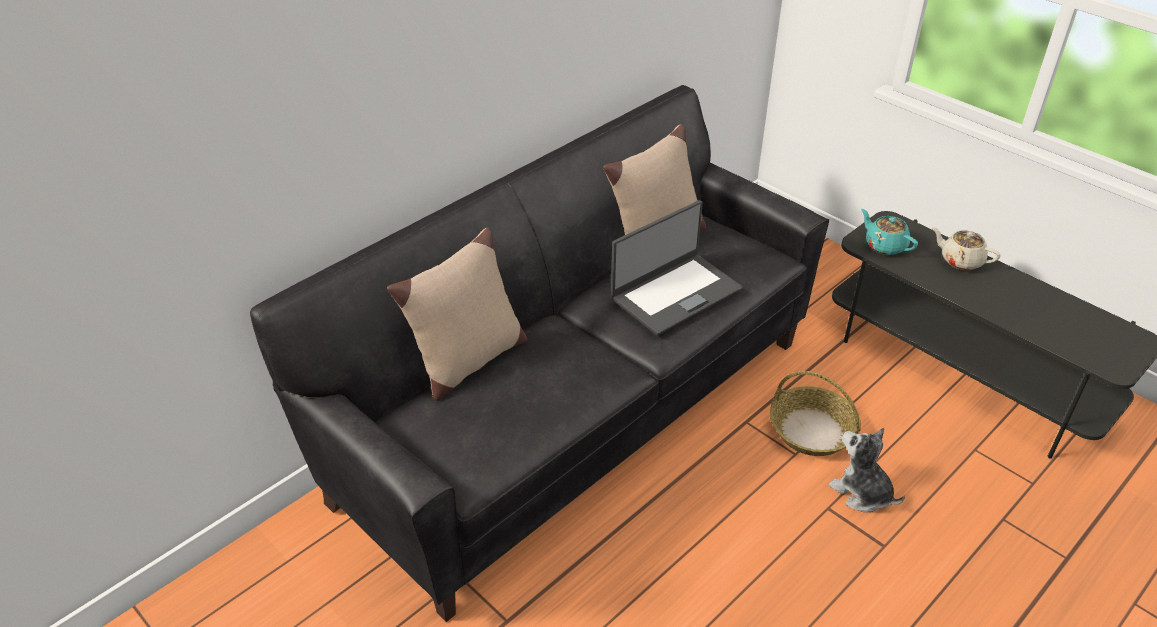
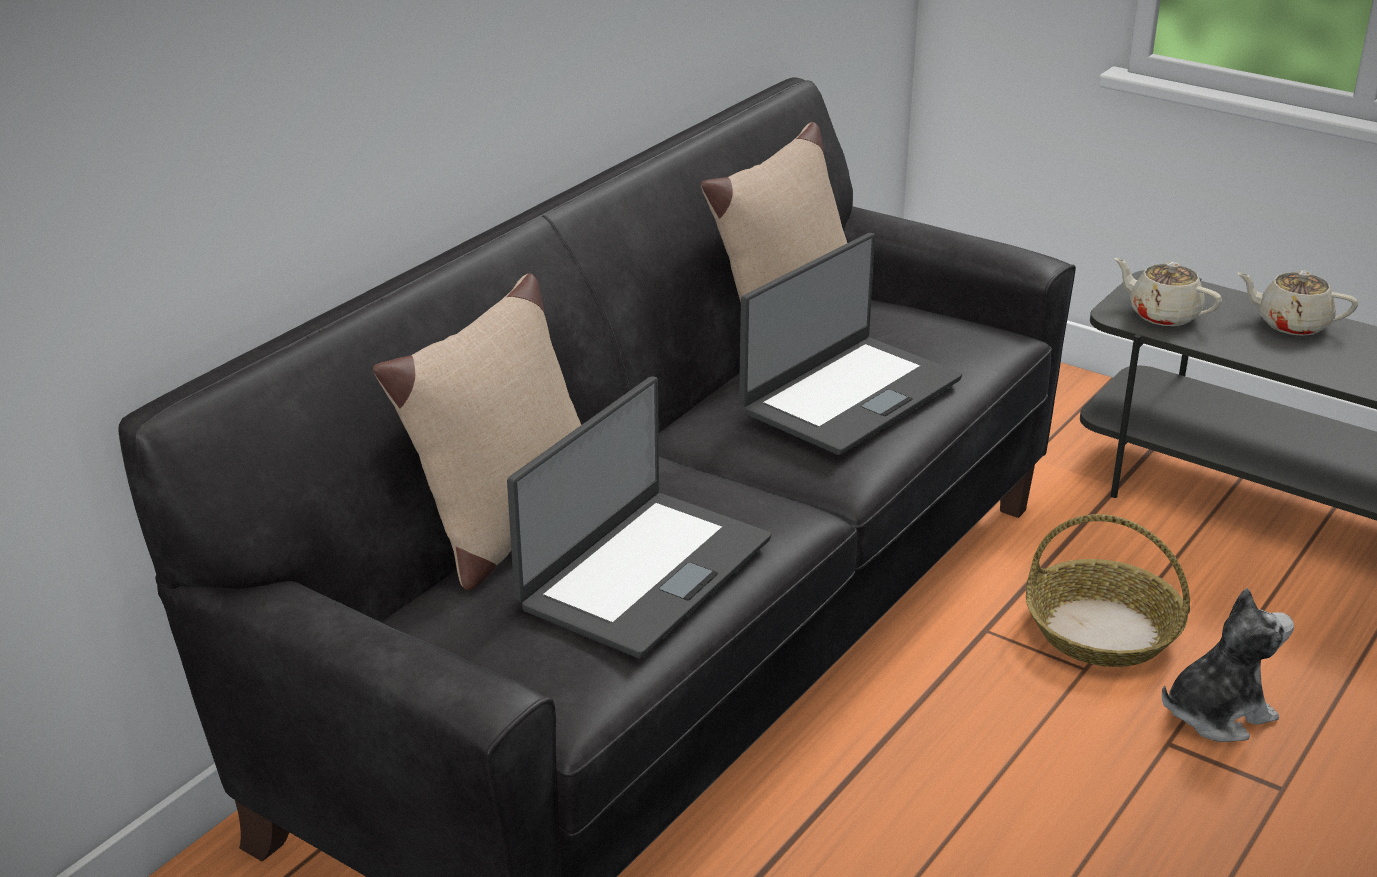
camera: 10 degrees left, 10 degrees down
(529, 402) = (643, 572): none -> laptop
(861, 493) = (1216, 713): plush toy -> plush toy turned 120 degrees clockwise
(884, 245) = (1162, 314): turquoise teapot -> beige teapot

